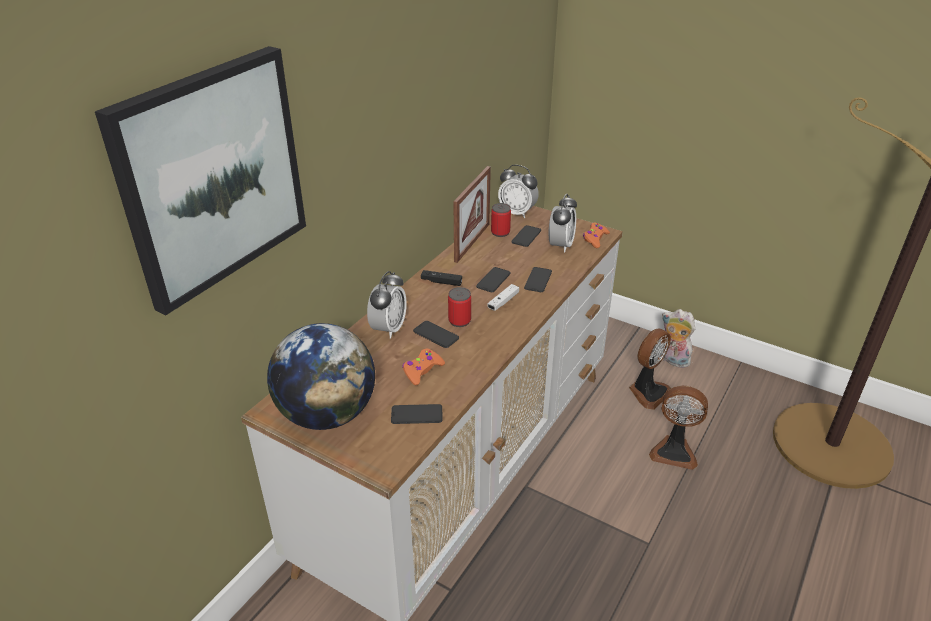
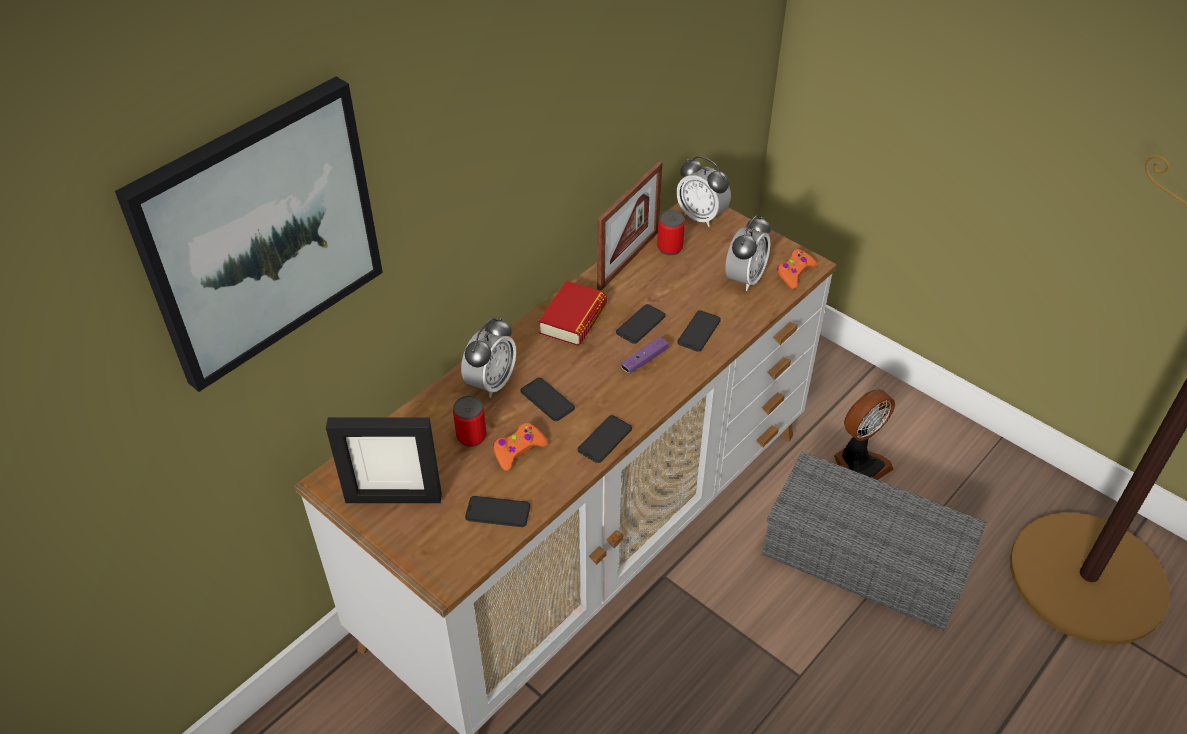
camera: 10 degrees right, 10 degrees up
(327, 414) = (394, 496): globe -> picture frame
(441, 282) = (573, 319): black game controller -> book
(459, 321) = (582, 382): can -> can (471, 436)
(503, 302) = (644, 360): white game controller -> purple game controller
(526, 236) = (702, 258): phone -> phone (605, 439)
(672, 360) = (905, 422): plush toy -> none
(674, 451) = (869, 556): fan -> grey storage box

